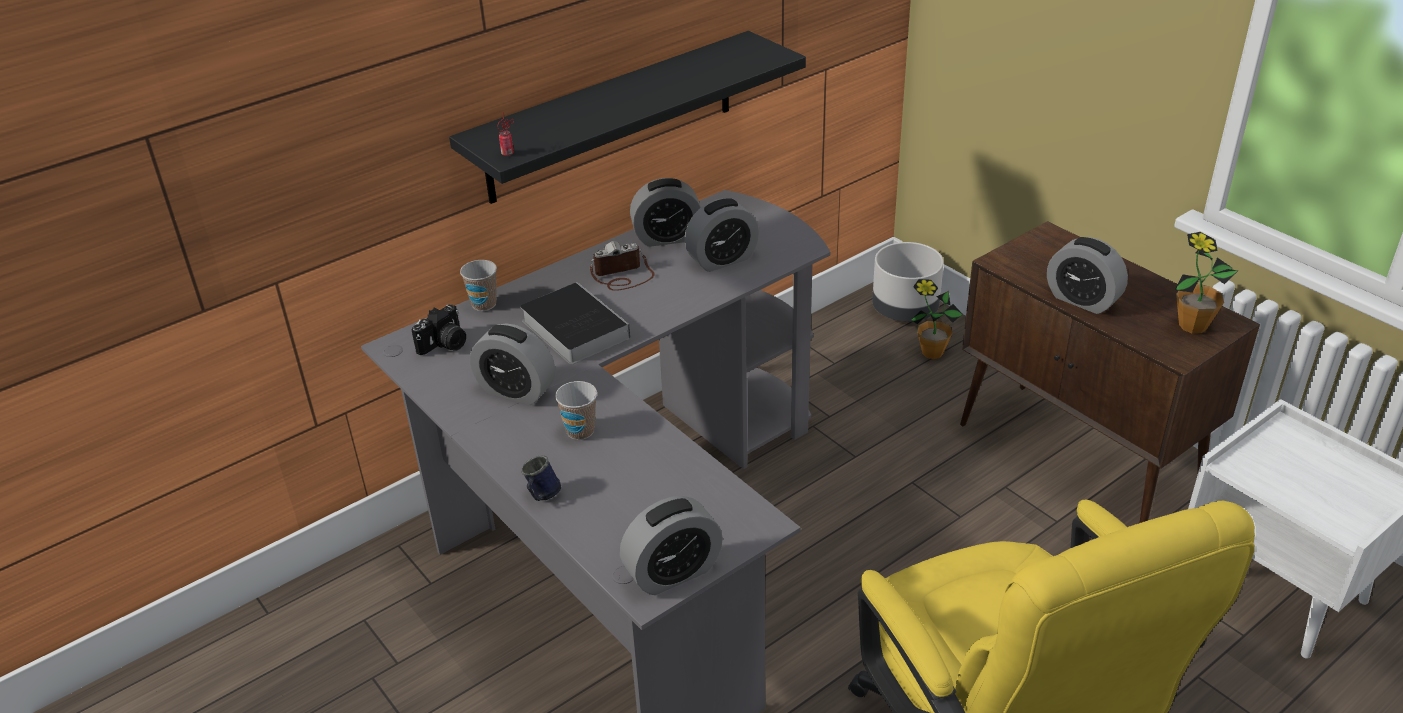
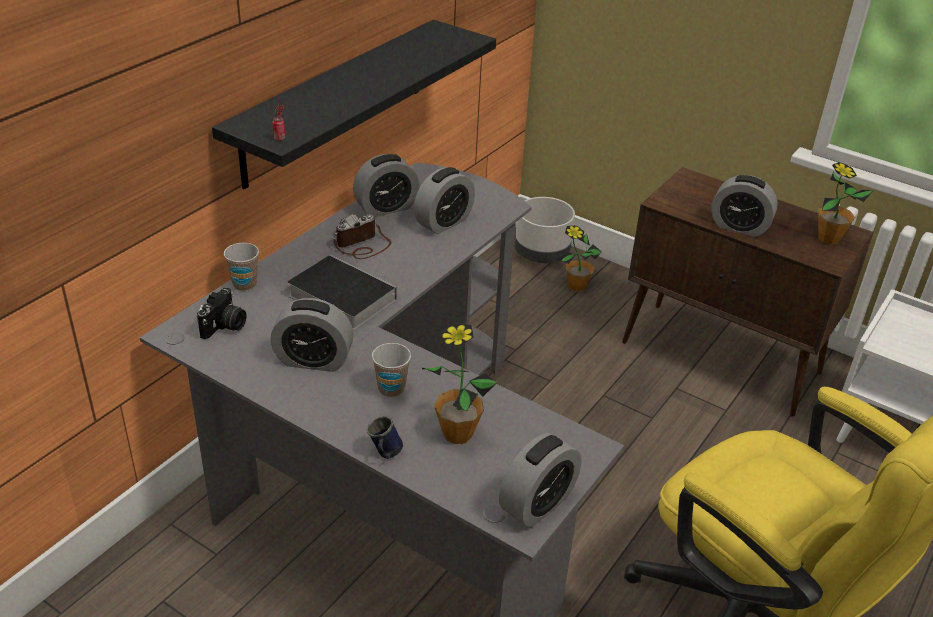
camera: 20 degrees left, 0 degrees up
(626, 487) = (457, 434): none -> potted plant

